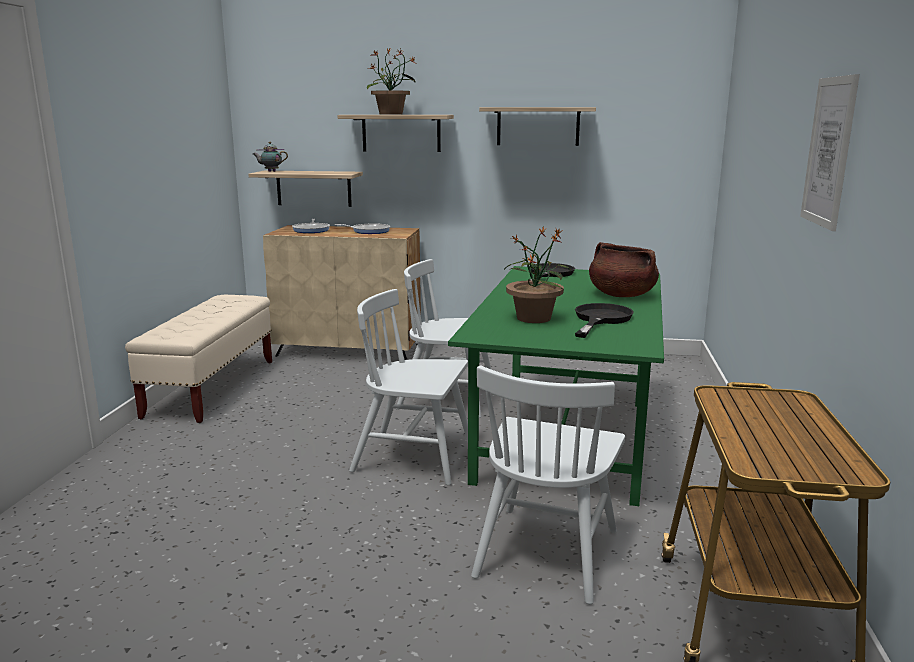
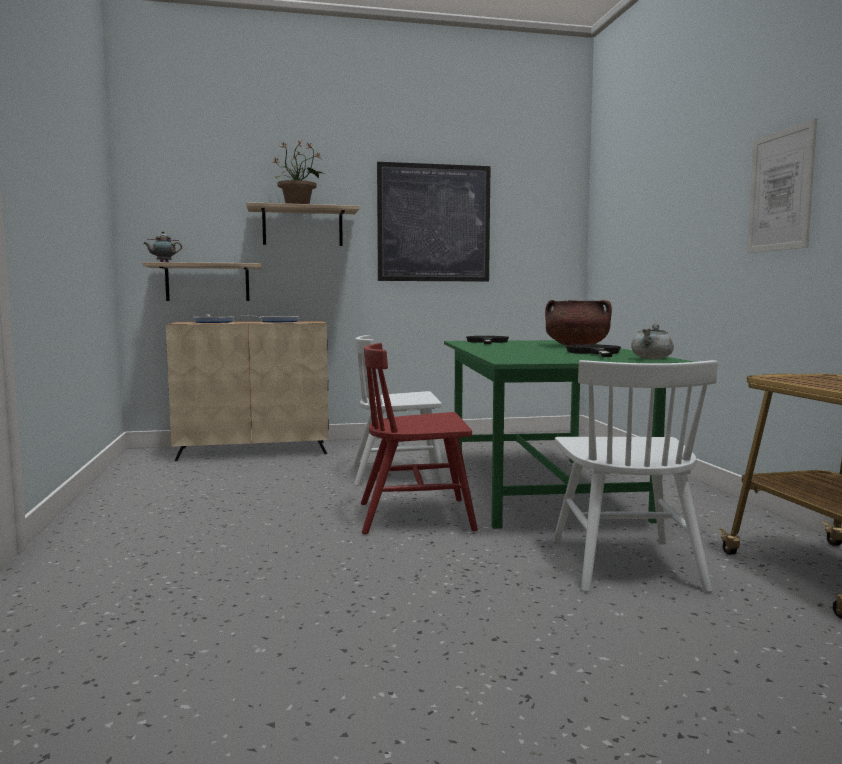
camera: 20 degrees left, 10 degrees down
(212, 388) = (125, 490): beige bench -> none
(414, 457) = (416, 516): white chair -> red chair
(534, 318) = (537, 354): potted plant -> none
(538, 126) = (434, 223): shelf -> picture
(629, 343) = (652, 358): none -> grey cooking pot

